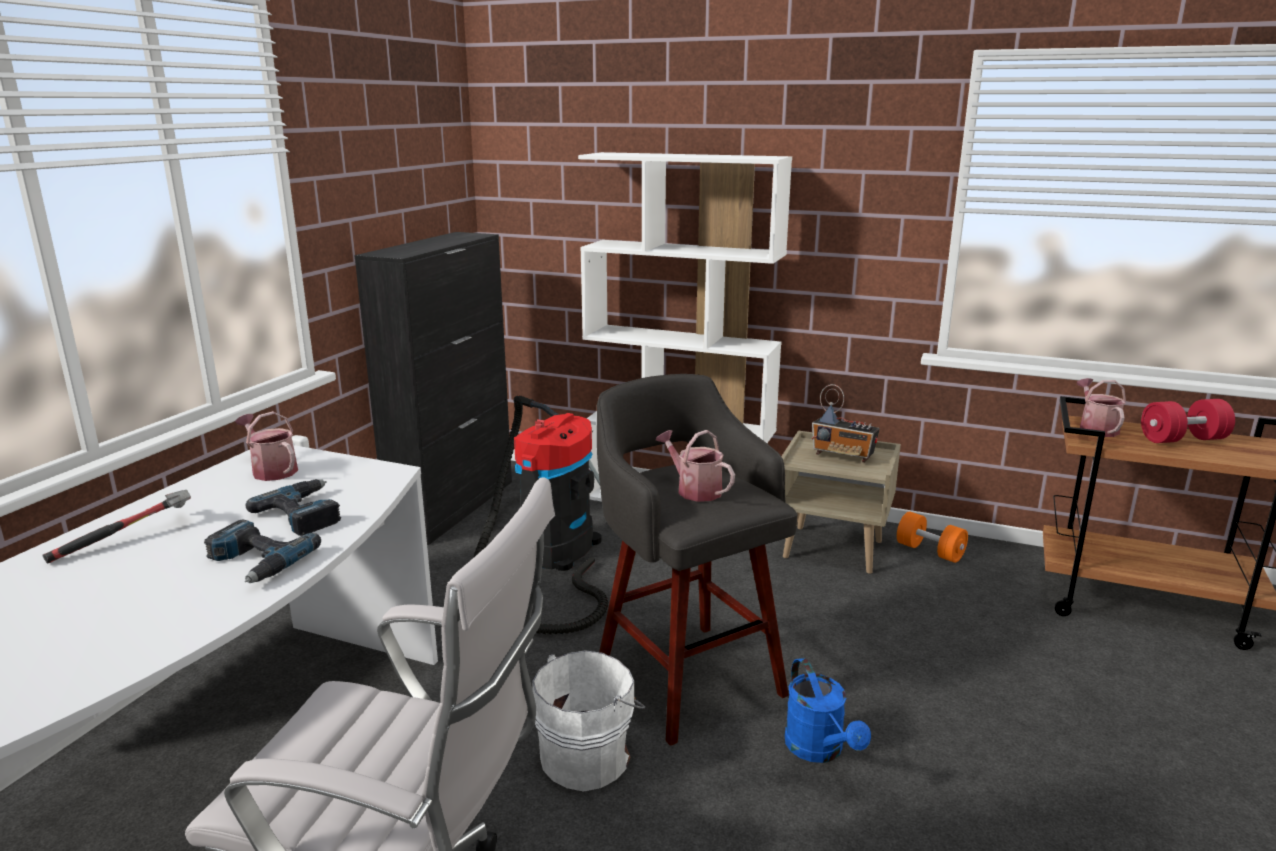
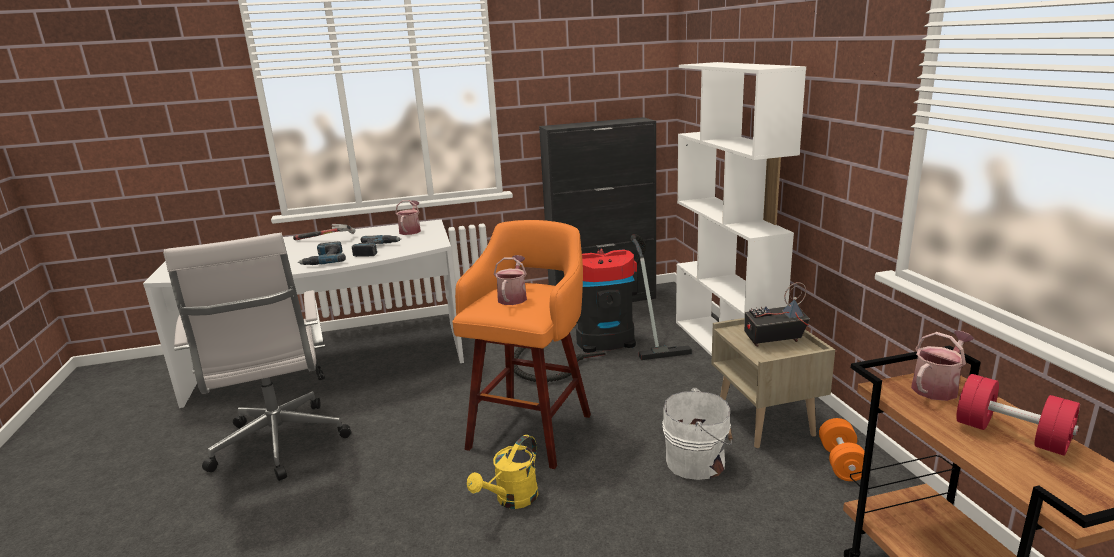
camera: 55 degrees right, 0 degrees up
(589, 756) = (433, 431): white bucket -> white bucket (698, 461)
(686, 676) = (532, 429): grey stool -> orange stool
(819, 750) = (512, 500): blue watering can -> yellow watering can
(843, 456) = (772, 340): radio -> radio turned 90 degrees clockwise

